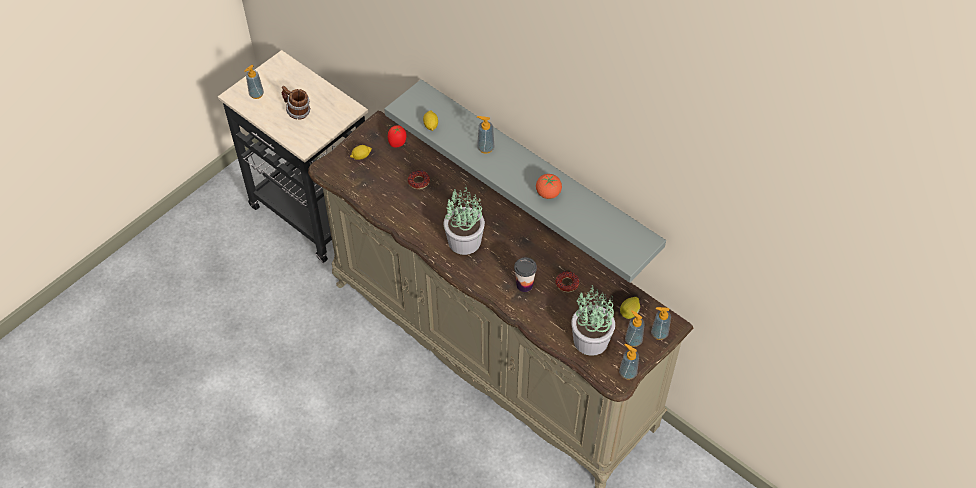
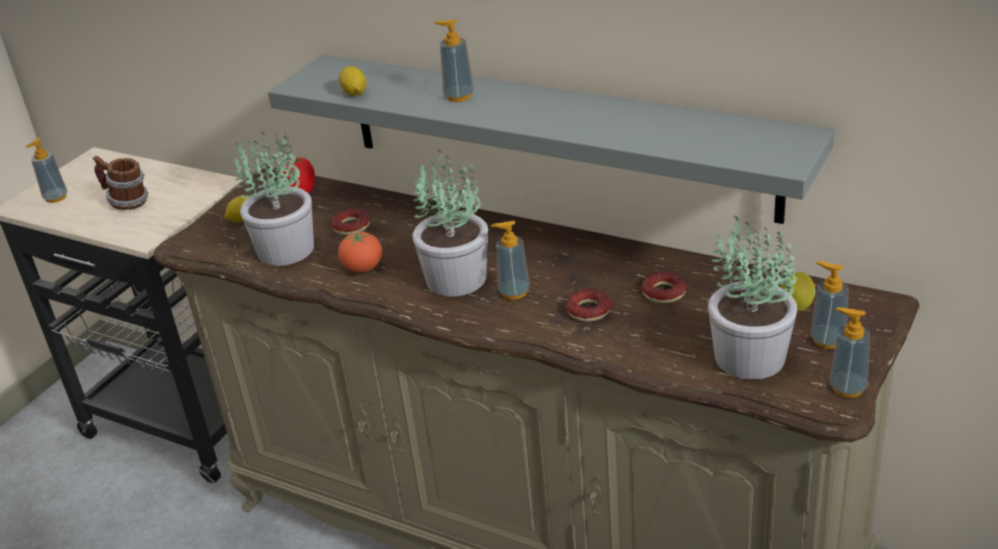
camera: 10 degrees left, 20 degrees down
(380, 190) = (286, 249): none -> potted plant
(524, 285) = (588, 310): cup -> donut
(548, 193) = (593, 120): tomato -> tomato (363, 268)
(659, 333) = (867, 321): soap dispenser -> soap dispenser (514, 292)

